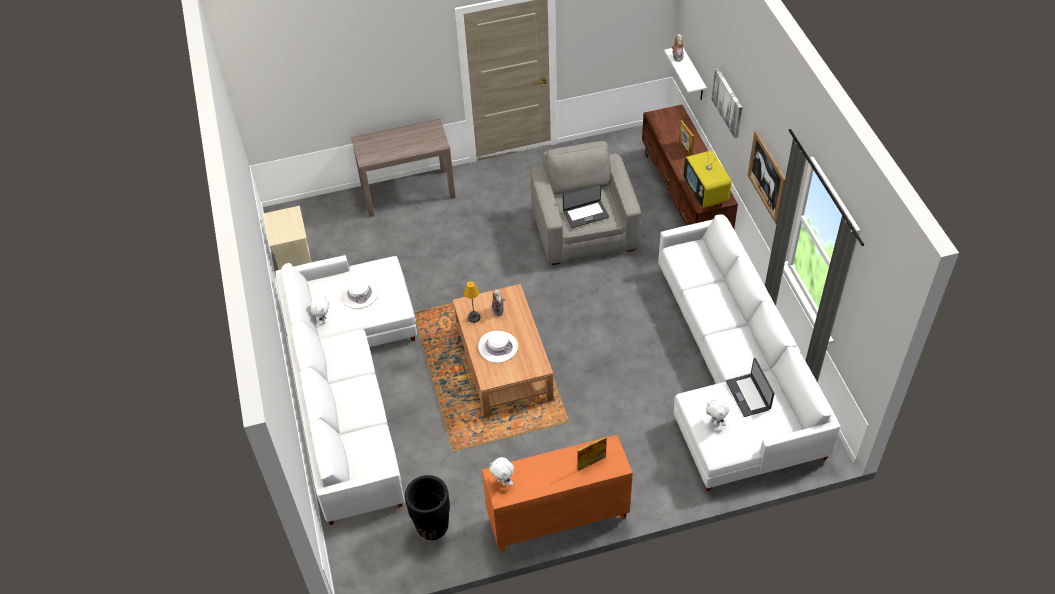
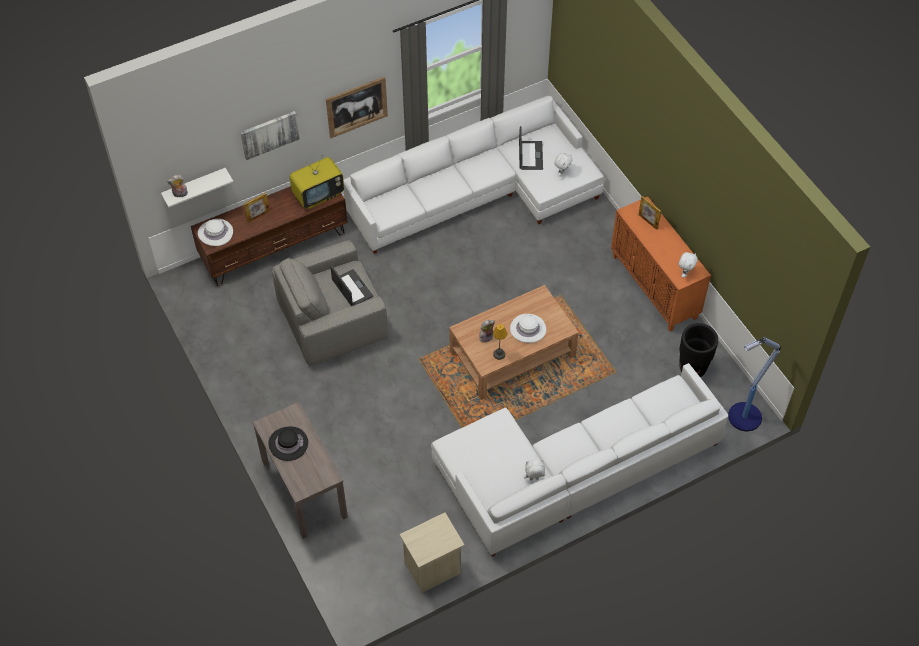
camera: 105 degrees left, 5 degrees up
(353, 562) = (743, 417): none -> floor lamp
(359, 294) = (494, 456): white hat -> white hat (215, 233)
(409, 137) = (288, 443): none -> black hat
(748, 395) = (530, 155): laptop -> laptop turned 60 degrees counterclockwise

